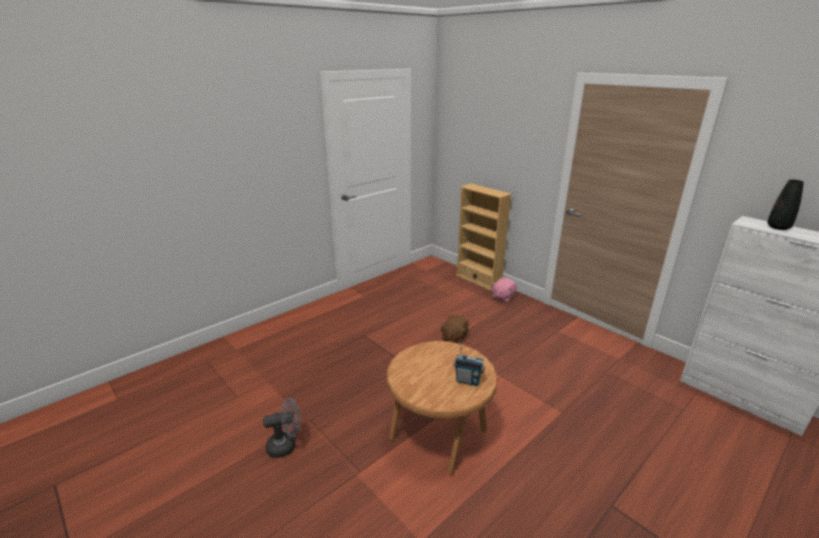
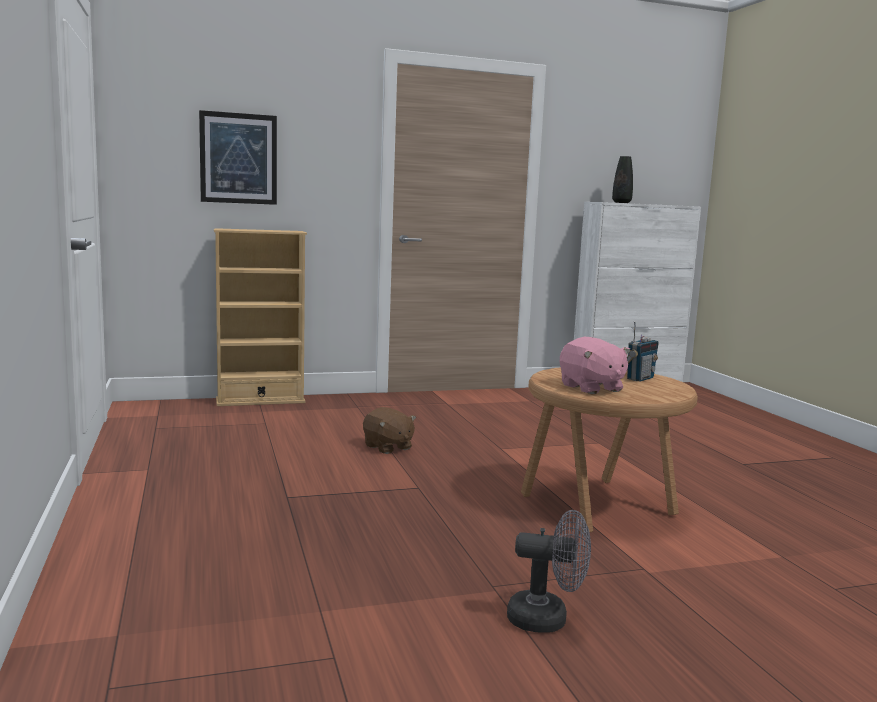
camera: 65 degrees left, 15 degrees down
(286, 445) = (547, 619): grey fan -> grey fan turned 90 degrees clockwise
(486, 145) = (238, 158): none -> picture
(503, 297) = (330, 402): pink plush toy -> pink plush toy (591, 388)

